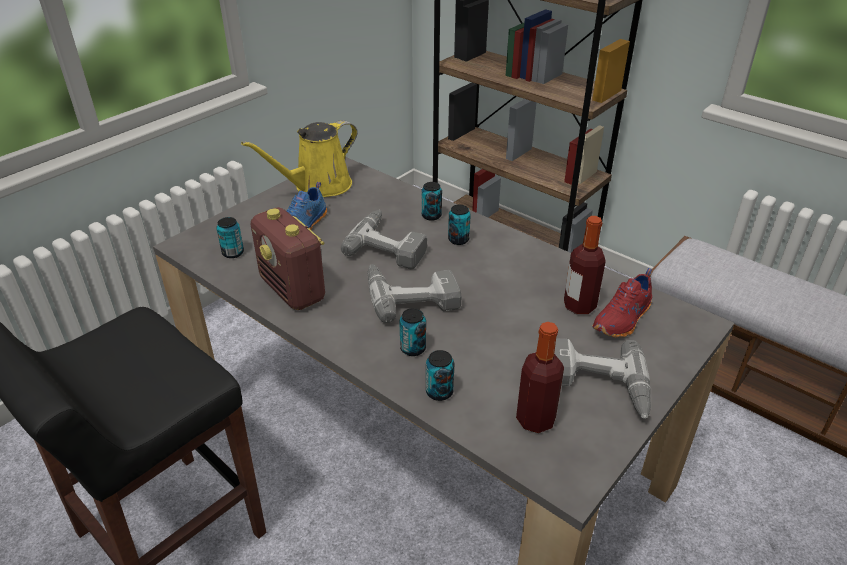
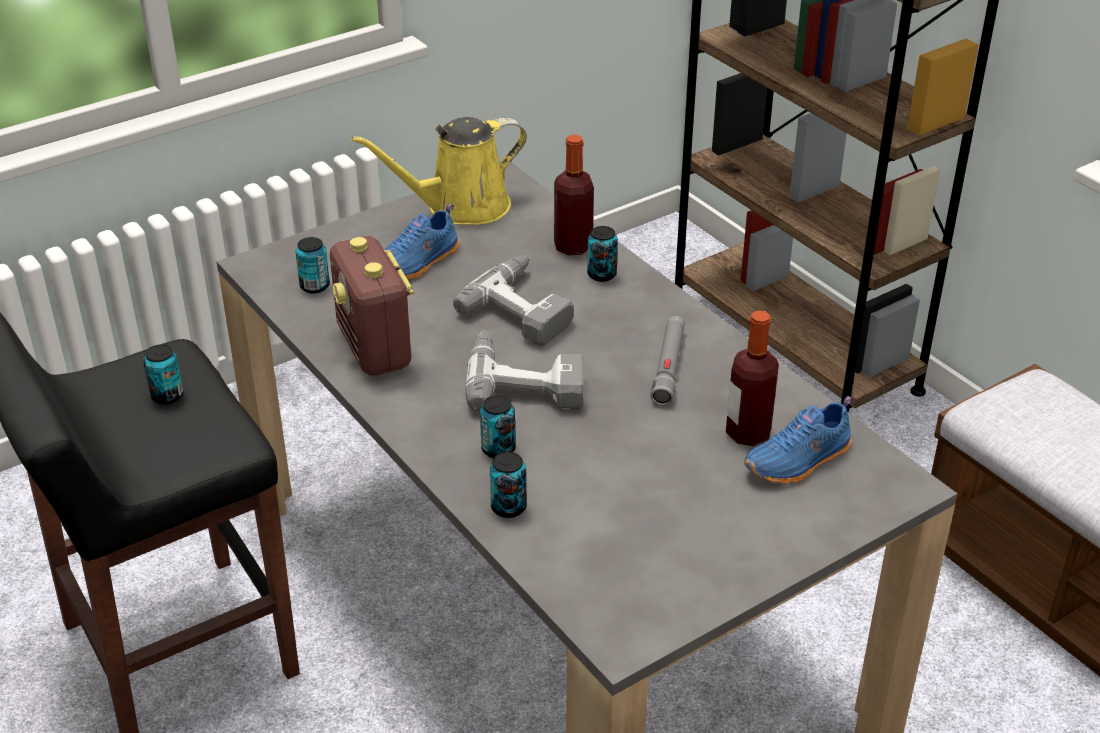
camera: 15 degrees right, 0 degrees up
(458, 240) = (624, 315): can -> can (167, 396)
(504, 269) = (668, 366): none -> grey flashlight
(535, 419) = (614, 562): bottle -> bottle (573, 246)
(597, 386) = (715, 538): power drill -> none
(623, 319) = (799, 462): red shoe -> blue shoe

